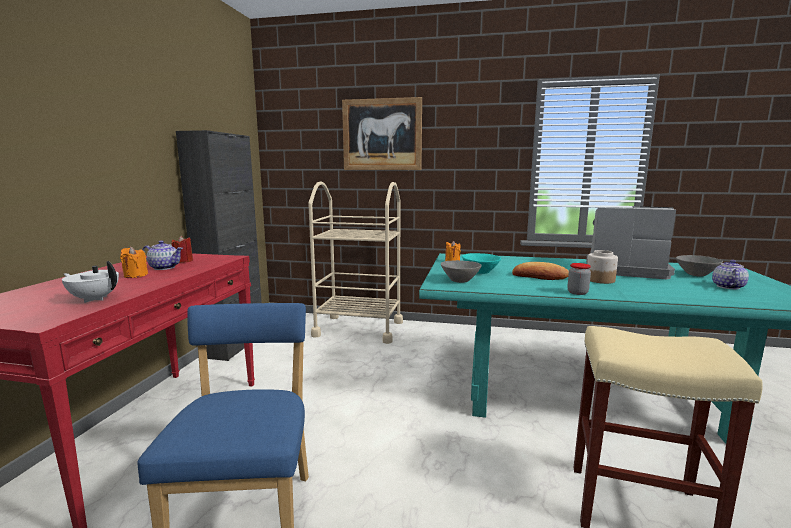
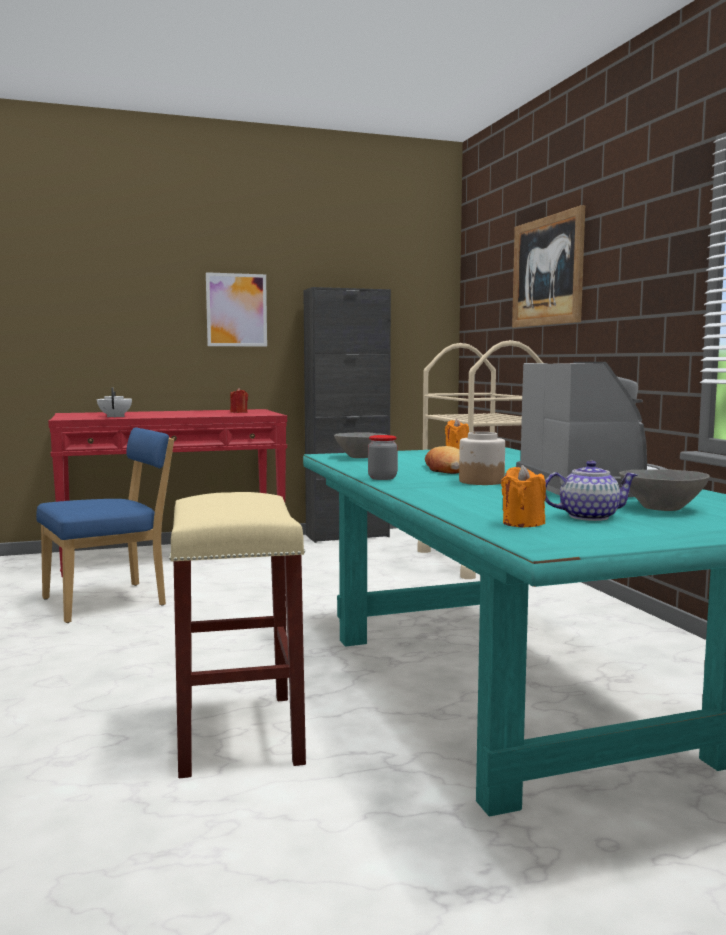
camera: 60 degrees right, 5 degrees down
(122, 149) = (236, 310): none -> picture
(135, 275) = (180, 413): orange candle -> orange candle (522, 523)
(164, 267) = (212, 413): teapot -> none
(480, 272) = (420, 458): turquoise bowl -> none

